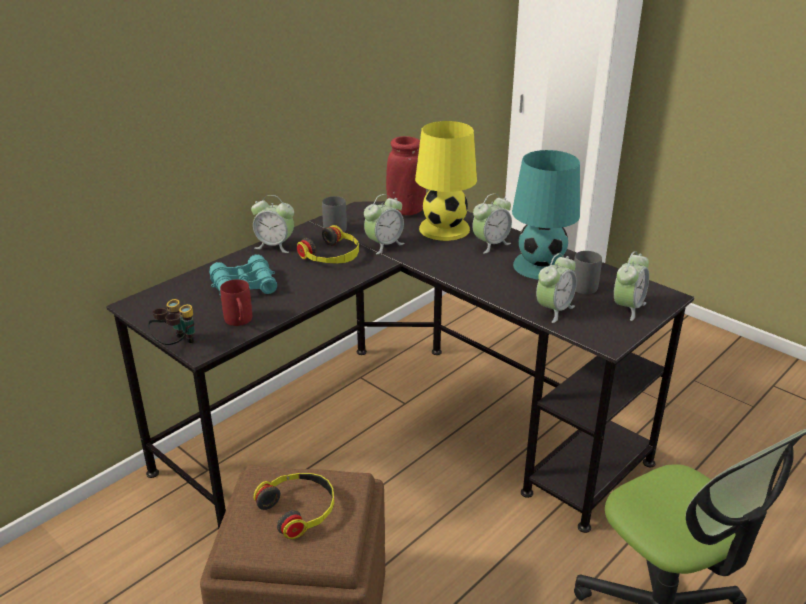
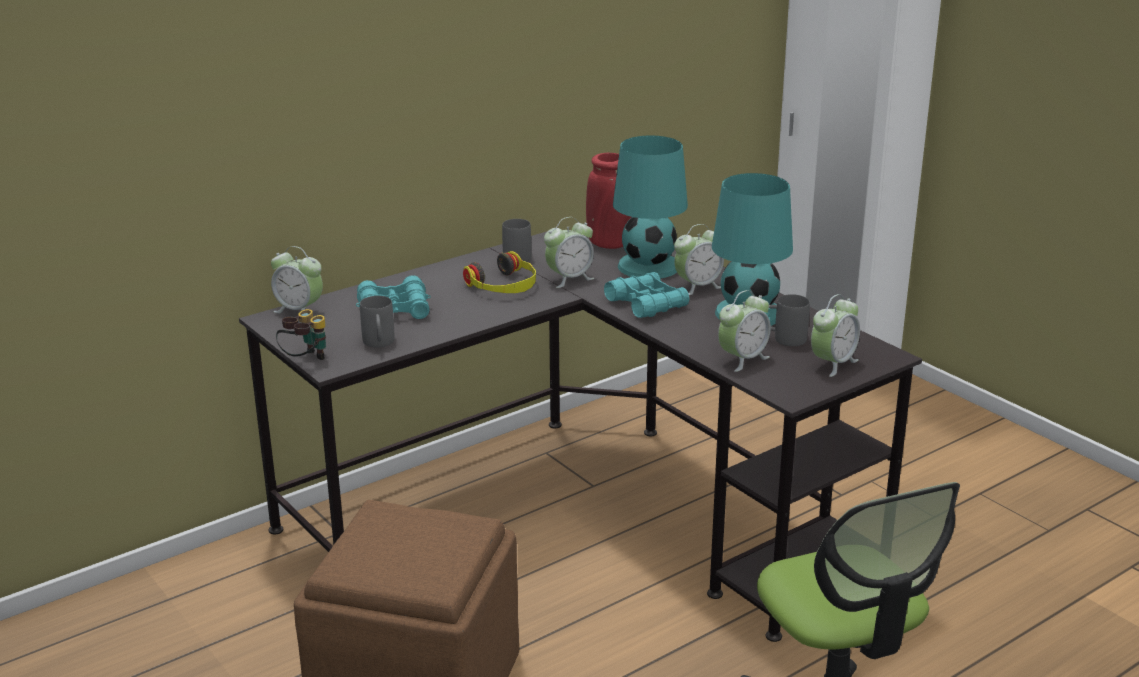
camera: 10 degrees right, 5 degrees down
(239, 322) = (379, 344): red mug -> grey mug
(275, 246) = (441, 271): alarm clock -> alarm clock (299, 311)
(299, 509) = (411, 543): headphones -> none
(445, 229) = (649, 266): yellow table lamp -> turquoise table lamp
(455, 264) = (646, 304): none -> turquoise binoculars

